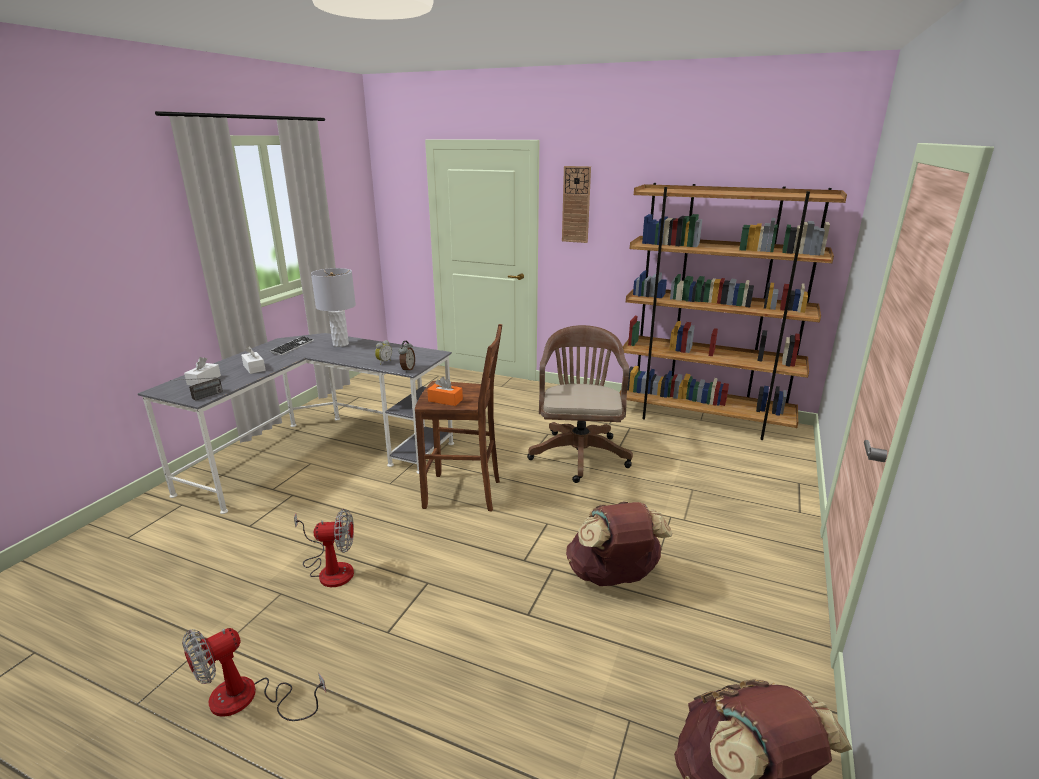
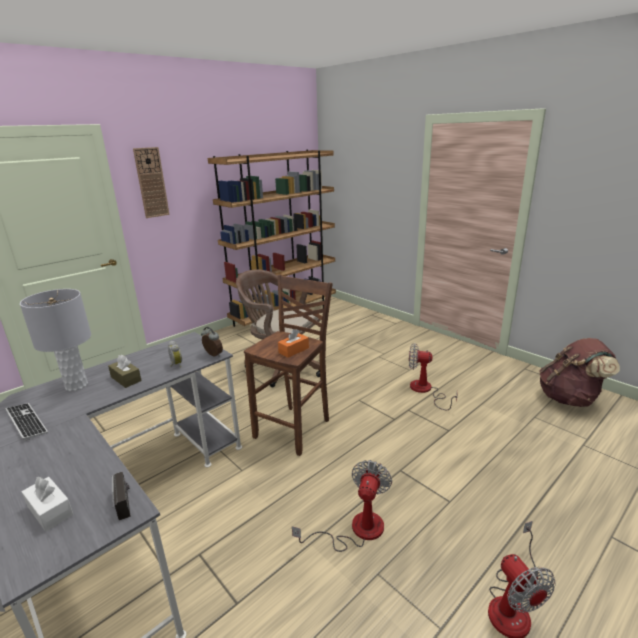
camera: 65 degrees left, 0 degrees up
(254, 368) = (66, 457): white tissue box -> none
(355, 354) = (126, 379): none -> brown tissue box
(613, 577) = (425, 391): brown backpack -> fan

